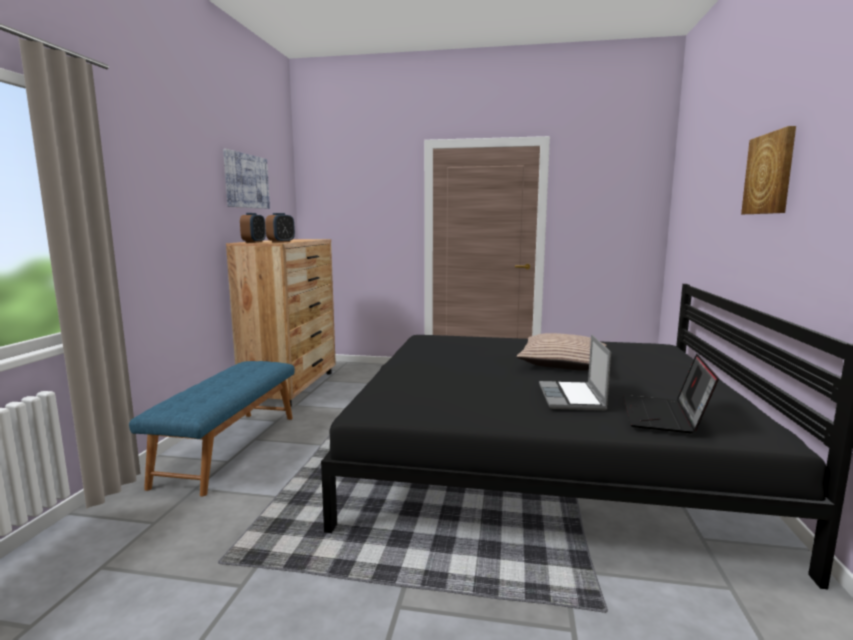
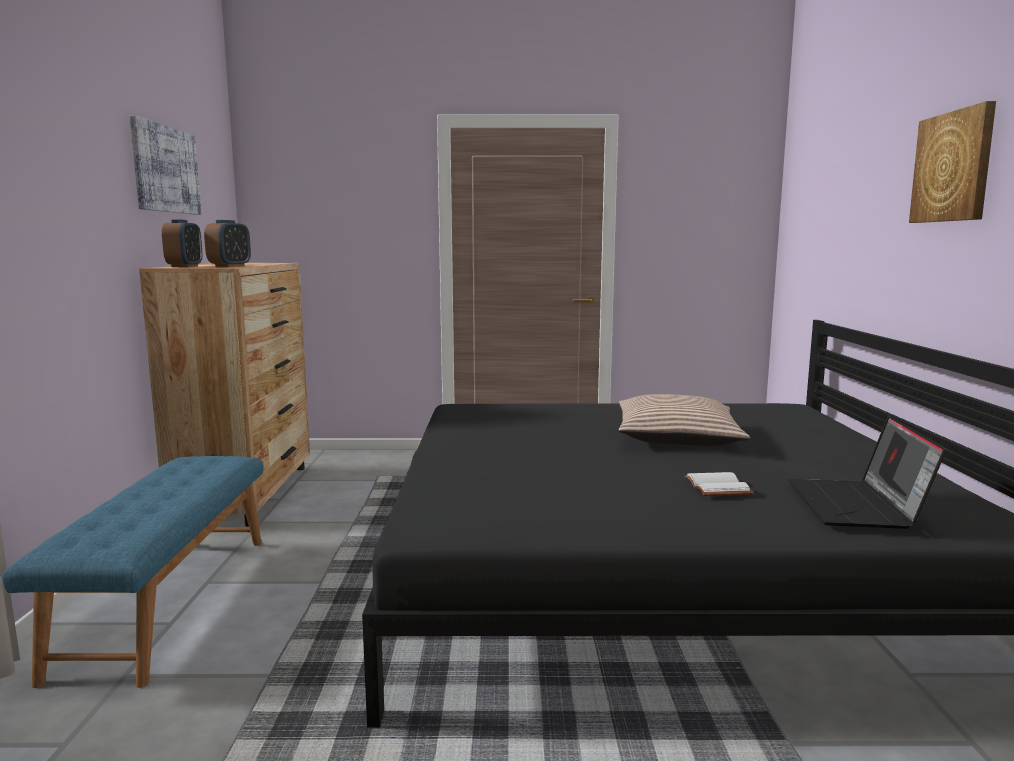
camera: 10 degrees left, 0 degrees up
(572, 398) = (719, 487): laptop -> white book

